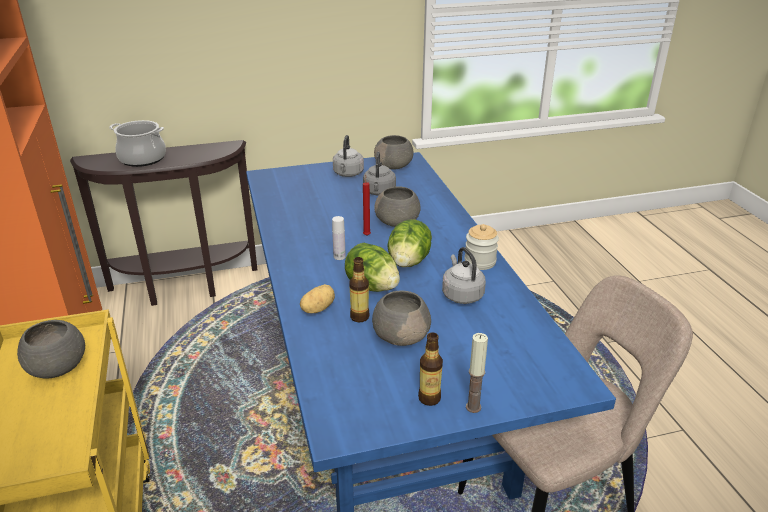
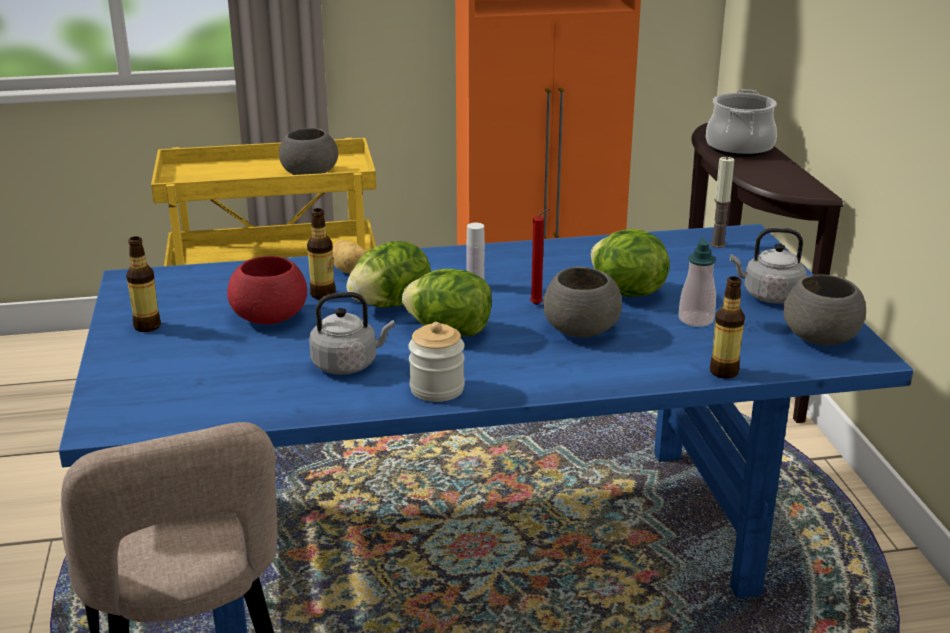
camera: 95 degrees right, 5 degrees down
(347, 209) = (626, 293): none -> lettuce
(379, 192) = (696, 319): grey kettle -> soap dispenser
(401, 336) = (271, 317): grey bowl -> red bowl
(434, 188) = (724, 372): none -> bottle
(473, 407) = (115, 350): candle -> candle (718, 244)

